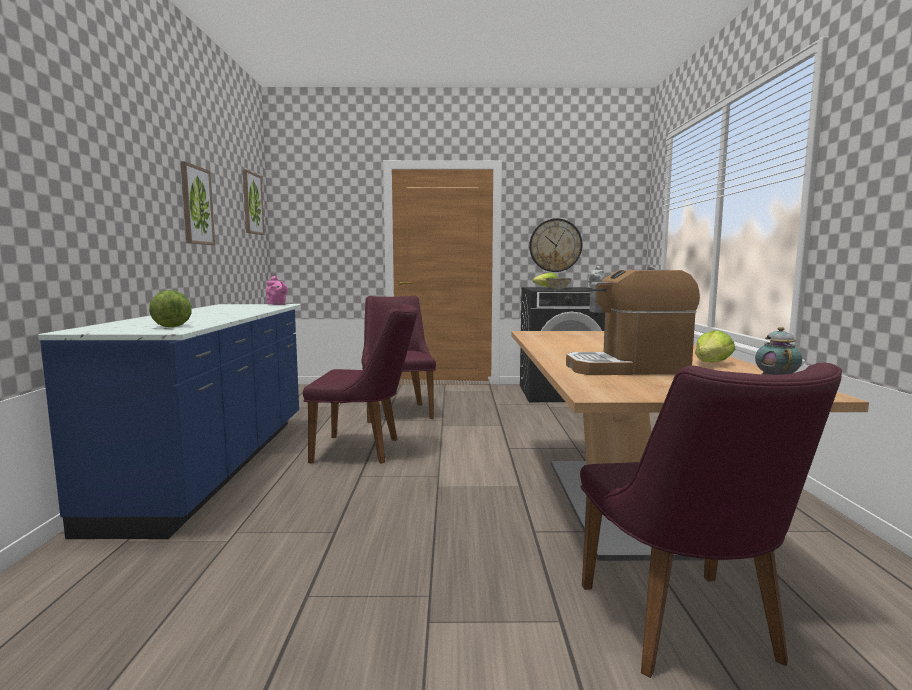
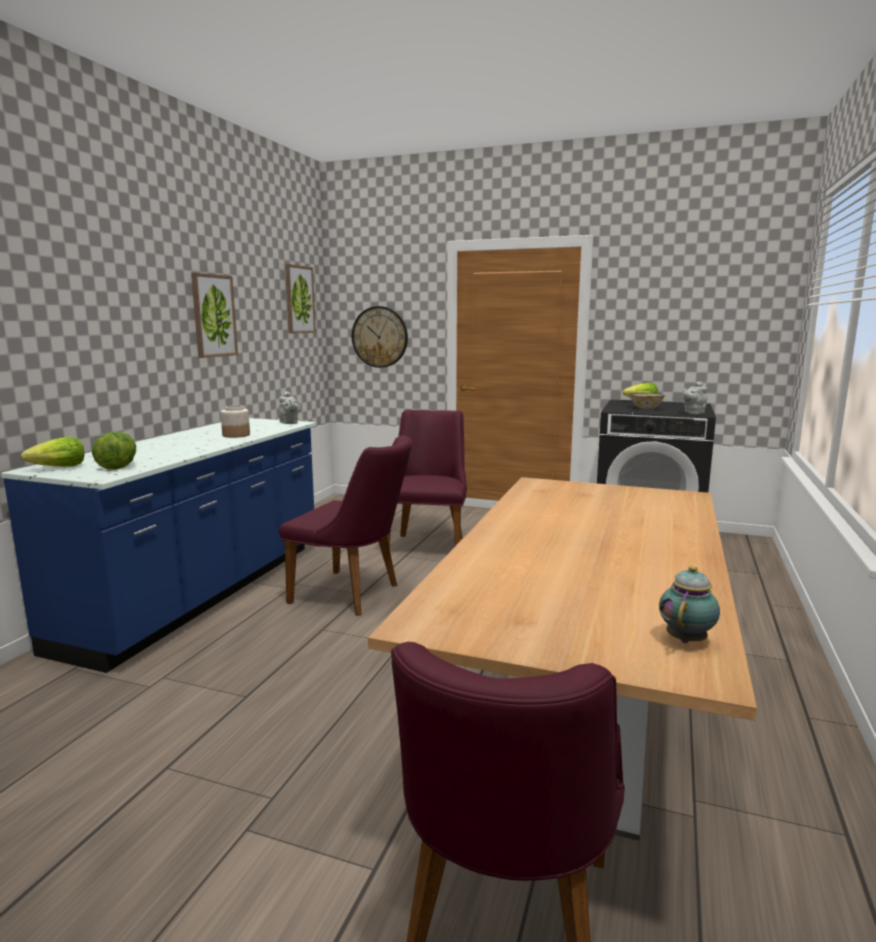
camera: 20 degrees right, 5 degrees up
(243, 310) = (236, 435): none -> jar
(277, 304) = (289, 423): pink teapot -> grey teapot
(555, 245) = (660, 346): wall clock -> wall clock (380, 337)
(627, 368) = (536, 577): coffee machine -> none
(712, 363) = (668, 581): lettuce -> lettuce (59, 468)

